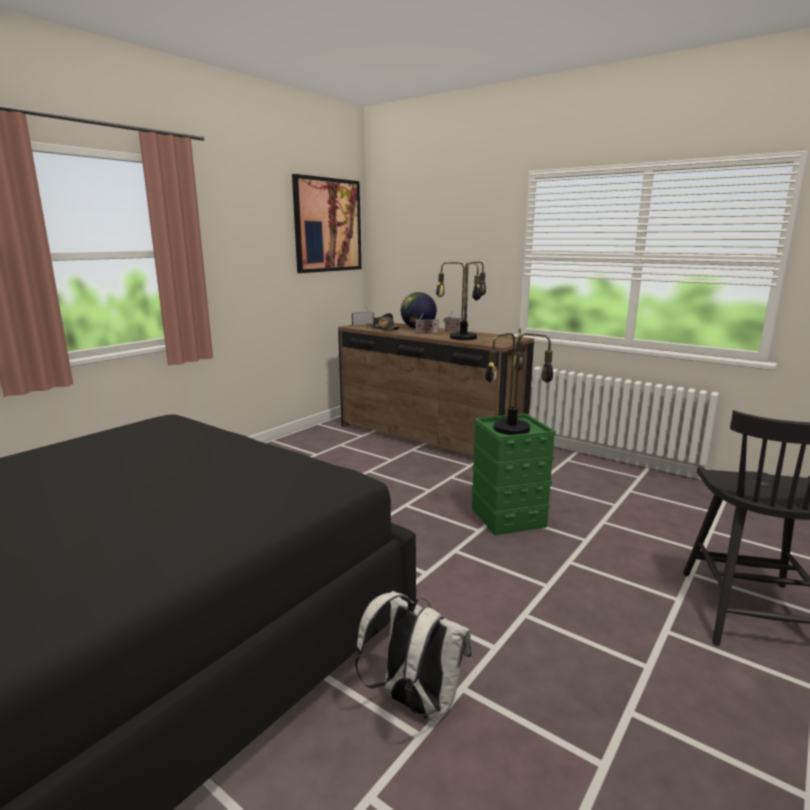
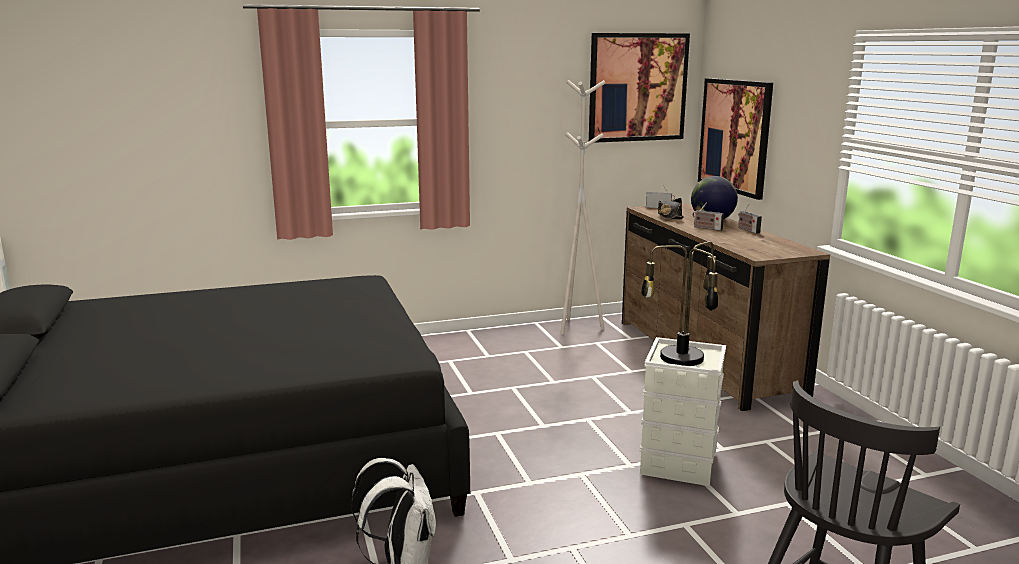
camera: 35 degrees right, 0 degrees up
(311, 436) = (578, 327): none -> grey clothes rack
(411, 262) = (734, 136): none -> picture
(463, 338) = (737, 241): table lamp -> none
(507, 517) = (677, 463): green storage box -> grey storage box

